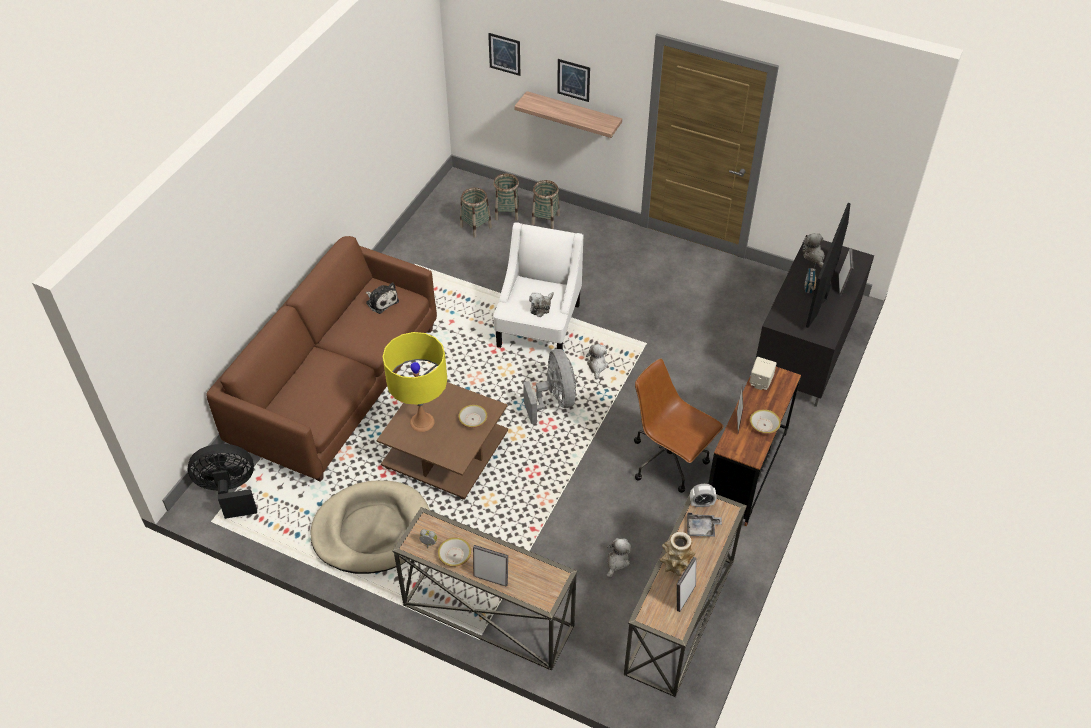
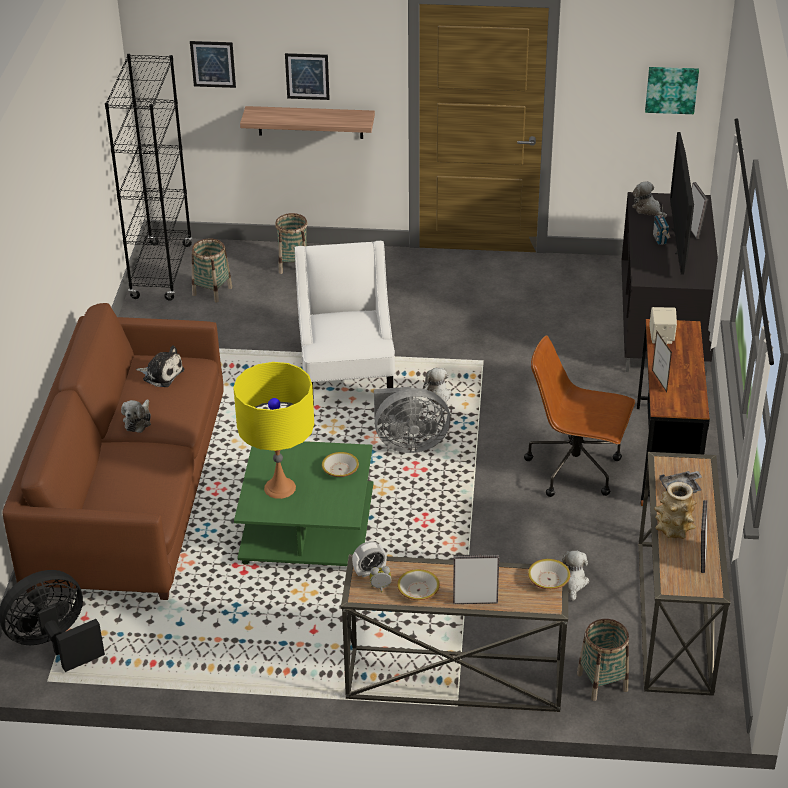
camera: 20 degrees left, 10 degrees down
(372, 530) = (262, 633): beige dog bed -> none
(445, 451) = (306, 527): brown coffee table -> green coffee table
(448, 200) = (161, 271): none -> black bookcase
(506, 212) = (242, 268): basket -> basket (602, 682)
(541, 307) = (358, 337): plush toy -> plush toy (138, 421)
(554, 400) = (408, 443): grey fan -> grey fan turned 120 degrees clockwise
(701, 503) = (667, 466): alarm clock -> alarm clock (369, 571)
(764, 425) = (689, 376): bowl -> bowl (549, 580)
(861, 161) = (671, 89): none -> picture

